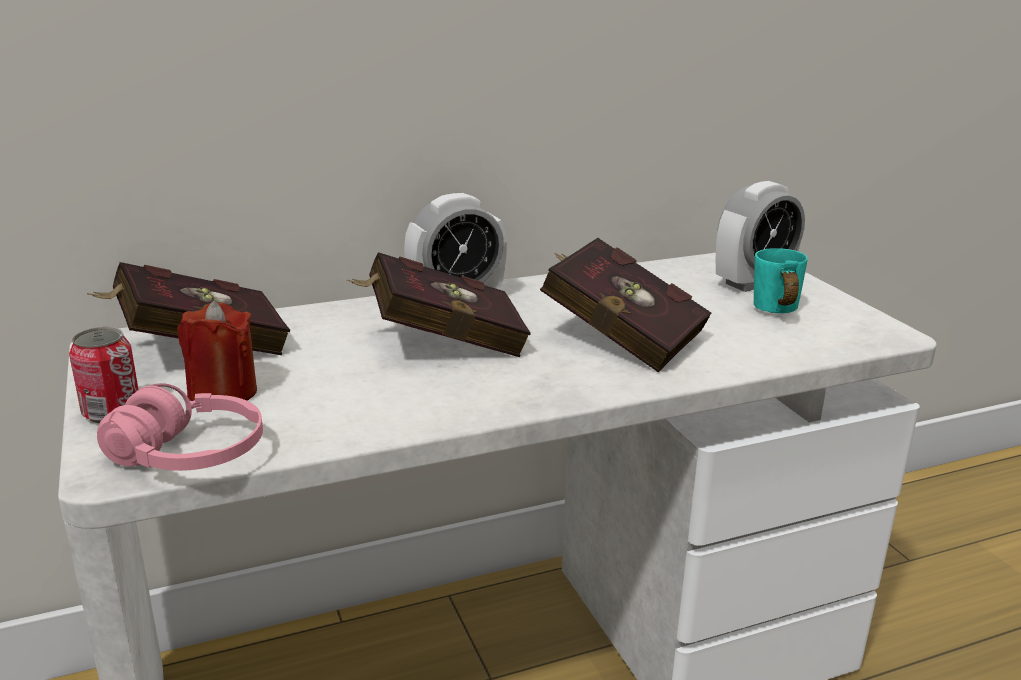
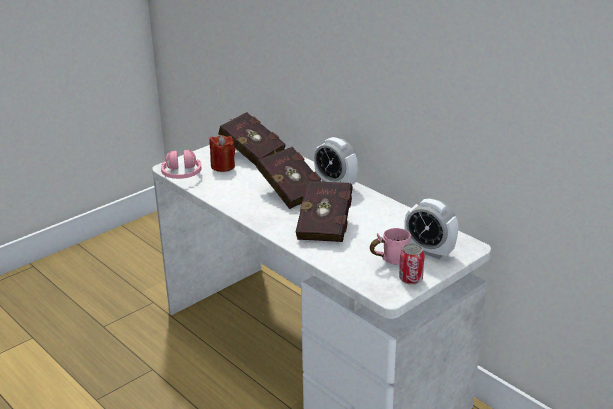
camera: 70 degrees right, 5 degrees up
(111, 412) = (200, 155): can -> can (410, 279)
(771, 313) = (389, 259): turquoise mug -> pink mug

